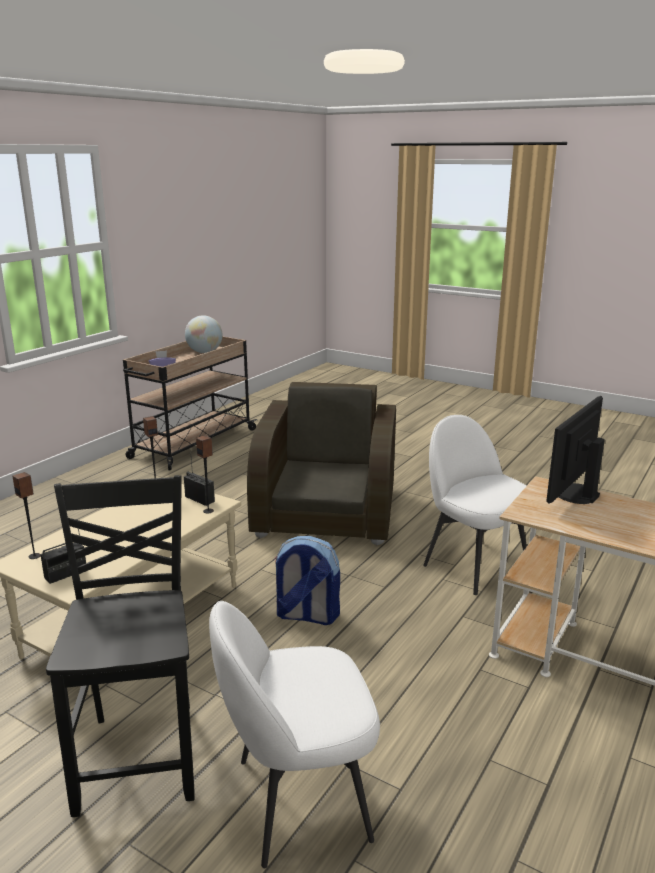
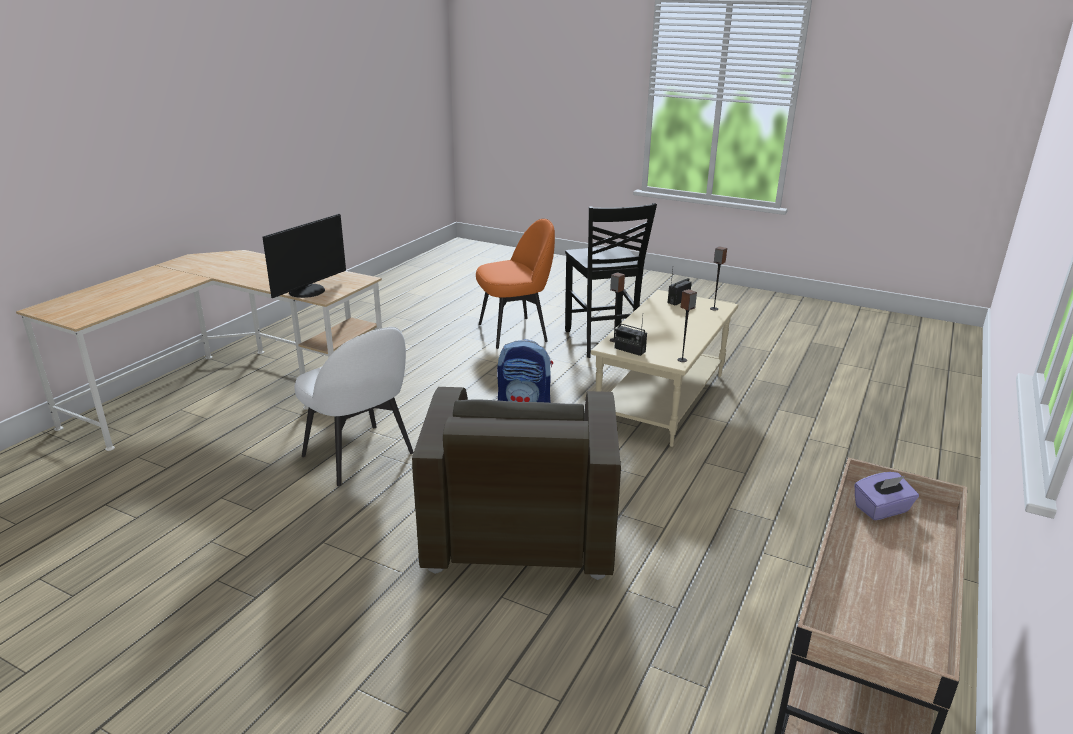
camera: 175 degrees right, 5 degrees up
(204, 352) = (895, 626): globe -> none
(298, 799) = (515, 332): white chair -> orange chair

